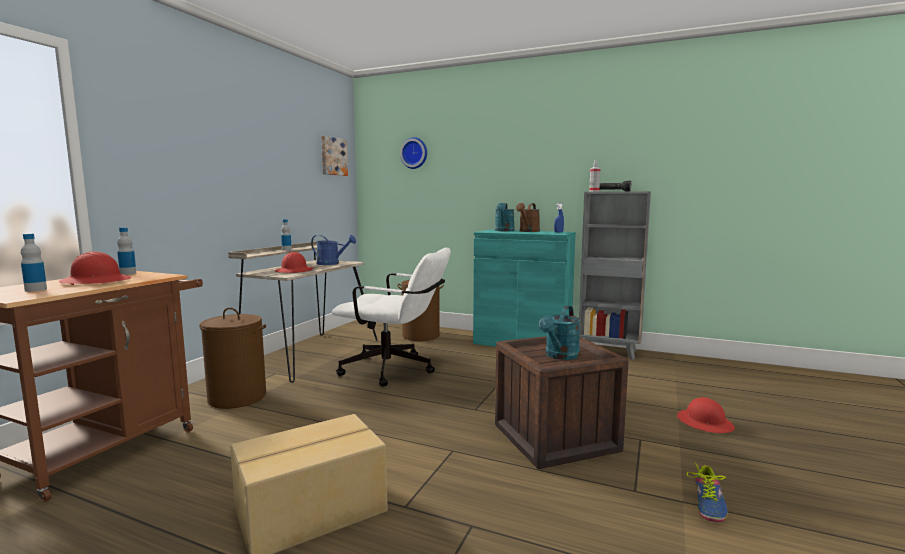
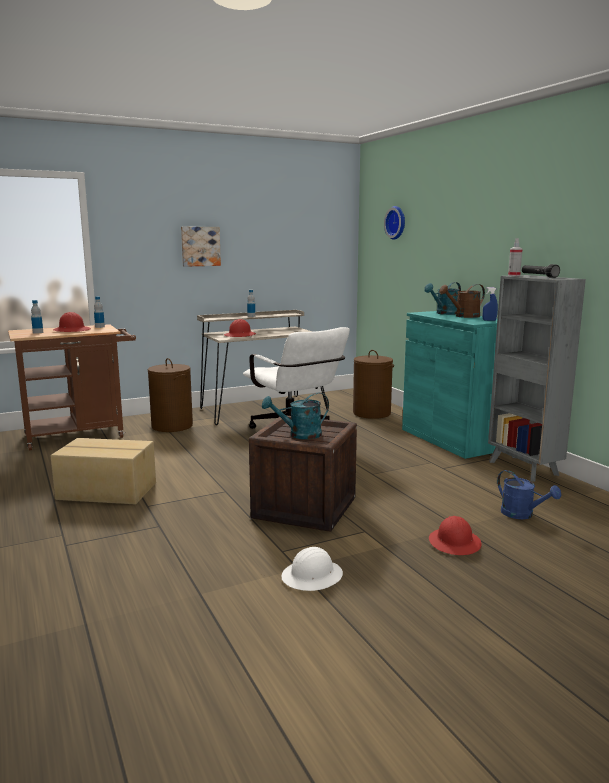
camera: 40 degrees right, 5 degrees up
(332, 263) = (287, 332): blue watering can -> blue watering can (522, 515)
(333, 156) = (325, 227): picture -> picture (200, 246)
(709, 503) = (312, 577): shoe -> white hard hat

